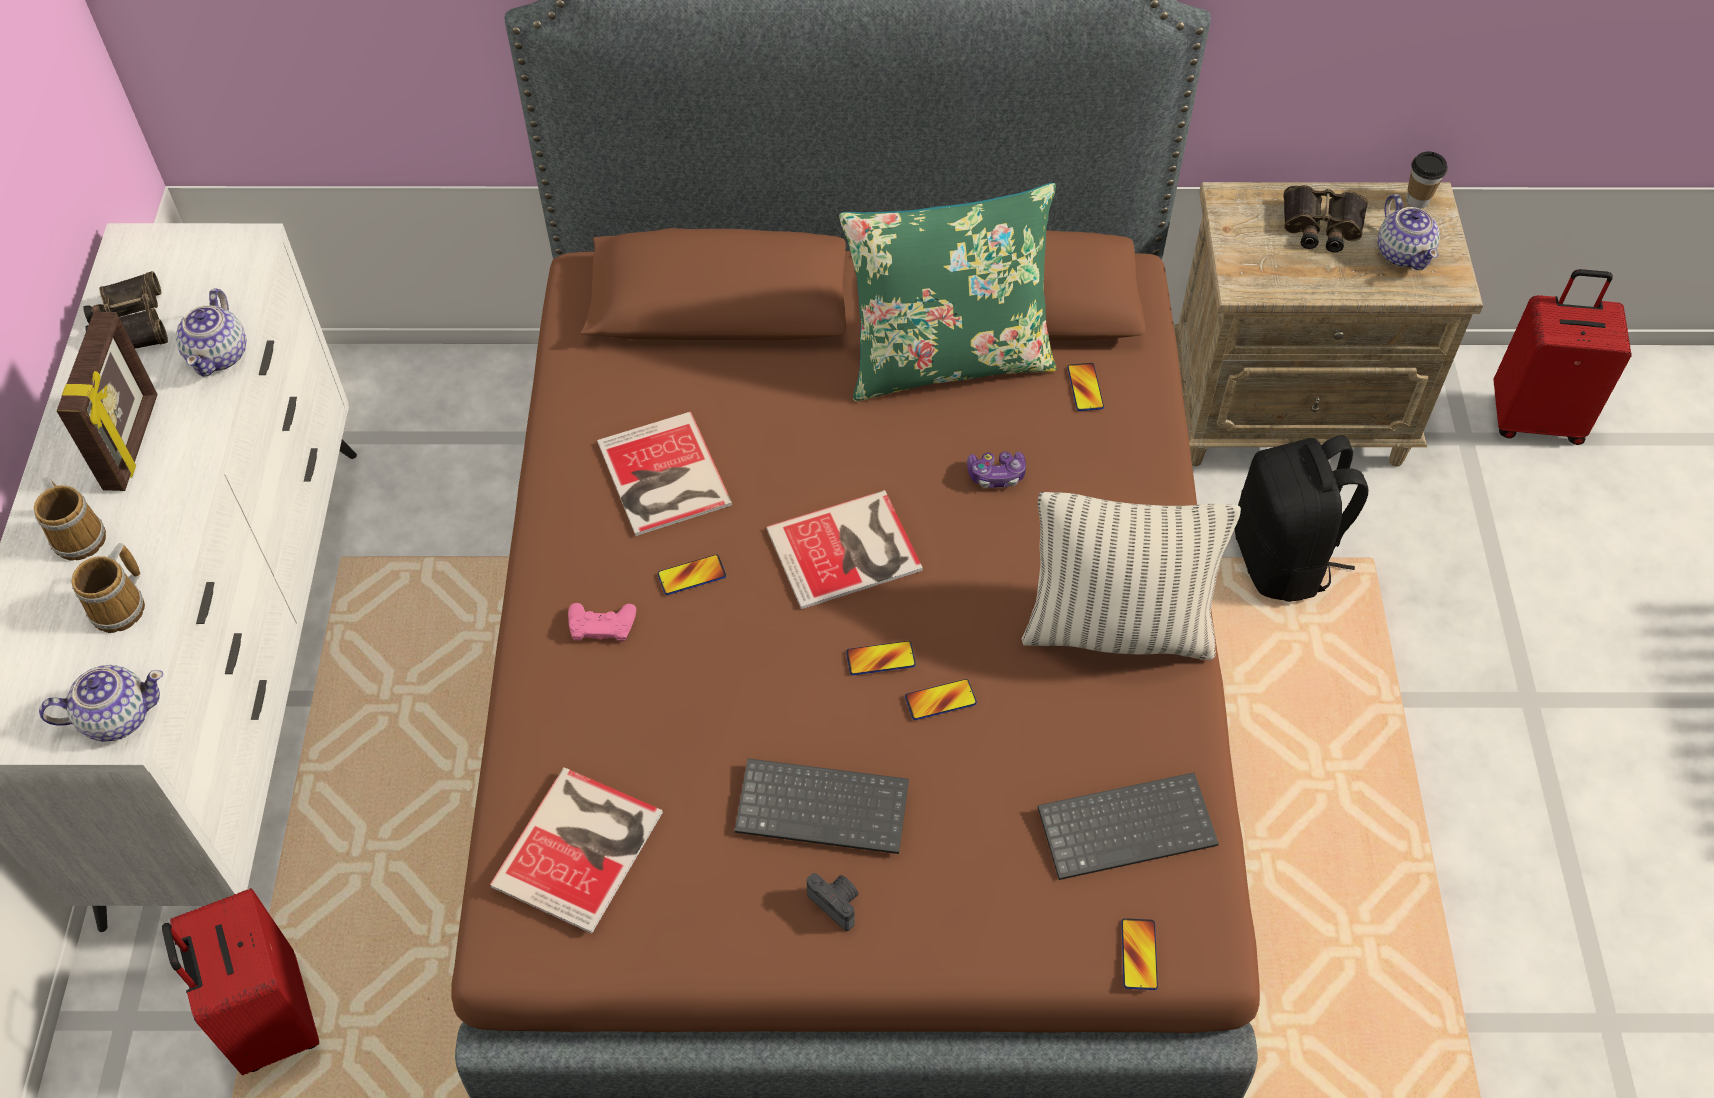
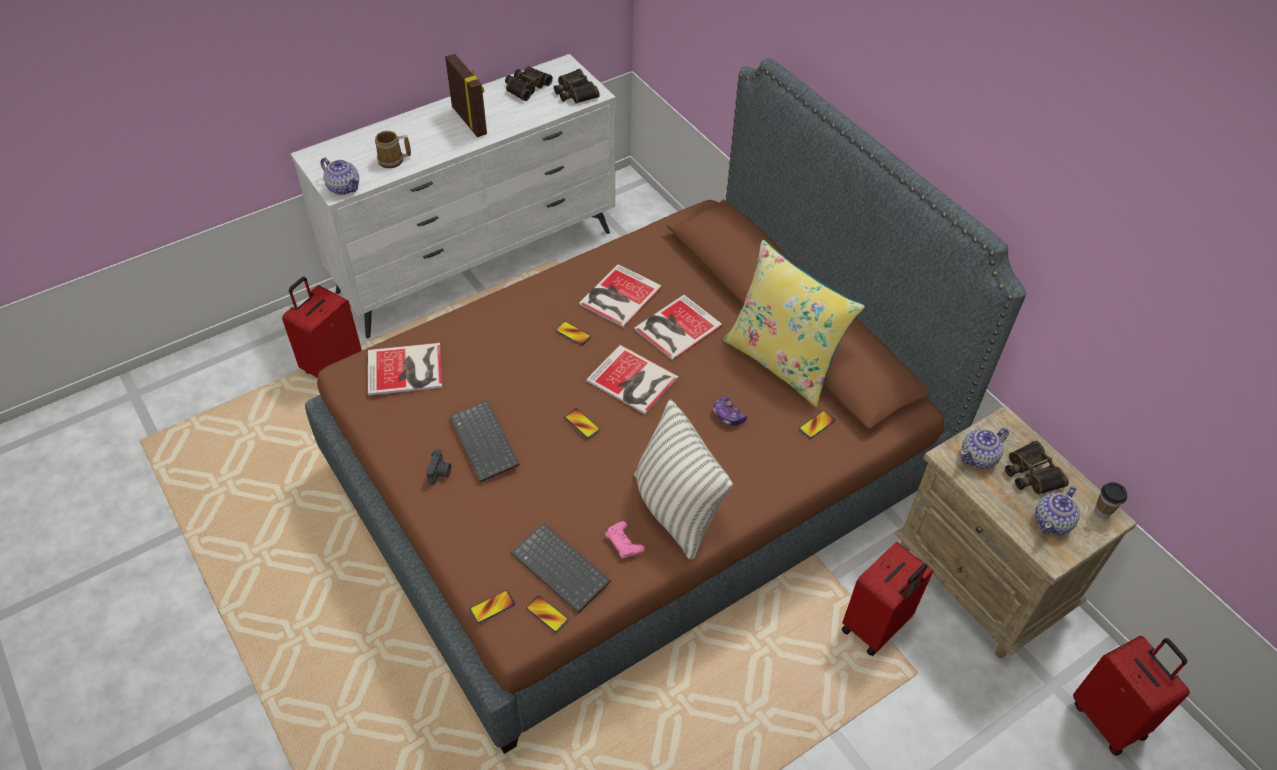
camera: 55 degrees right, 5 degrees down
(79, 535) = (416, 132): mug -> none
(133, 442) = (470, 120): picture frame -> picture frame turned 90 degrees counterclockwise
(215, 267) = (574, 92): none -> binoculars
(219, 354) = (532, 118): teapot -> teapot (979, 457)
(602, 625) = (523, 318): pink game controller -> pink game controller (624, 543)
(785, 442) = (675, 327): none -> book
(940, 700) = (577, 458): phone -> phone (547, 614)
(947, 359) = (782, 362): green pillow -> yellow pillow
(1283, 559) = (876, 626): black backpack -> red suitcase

